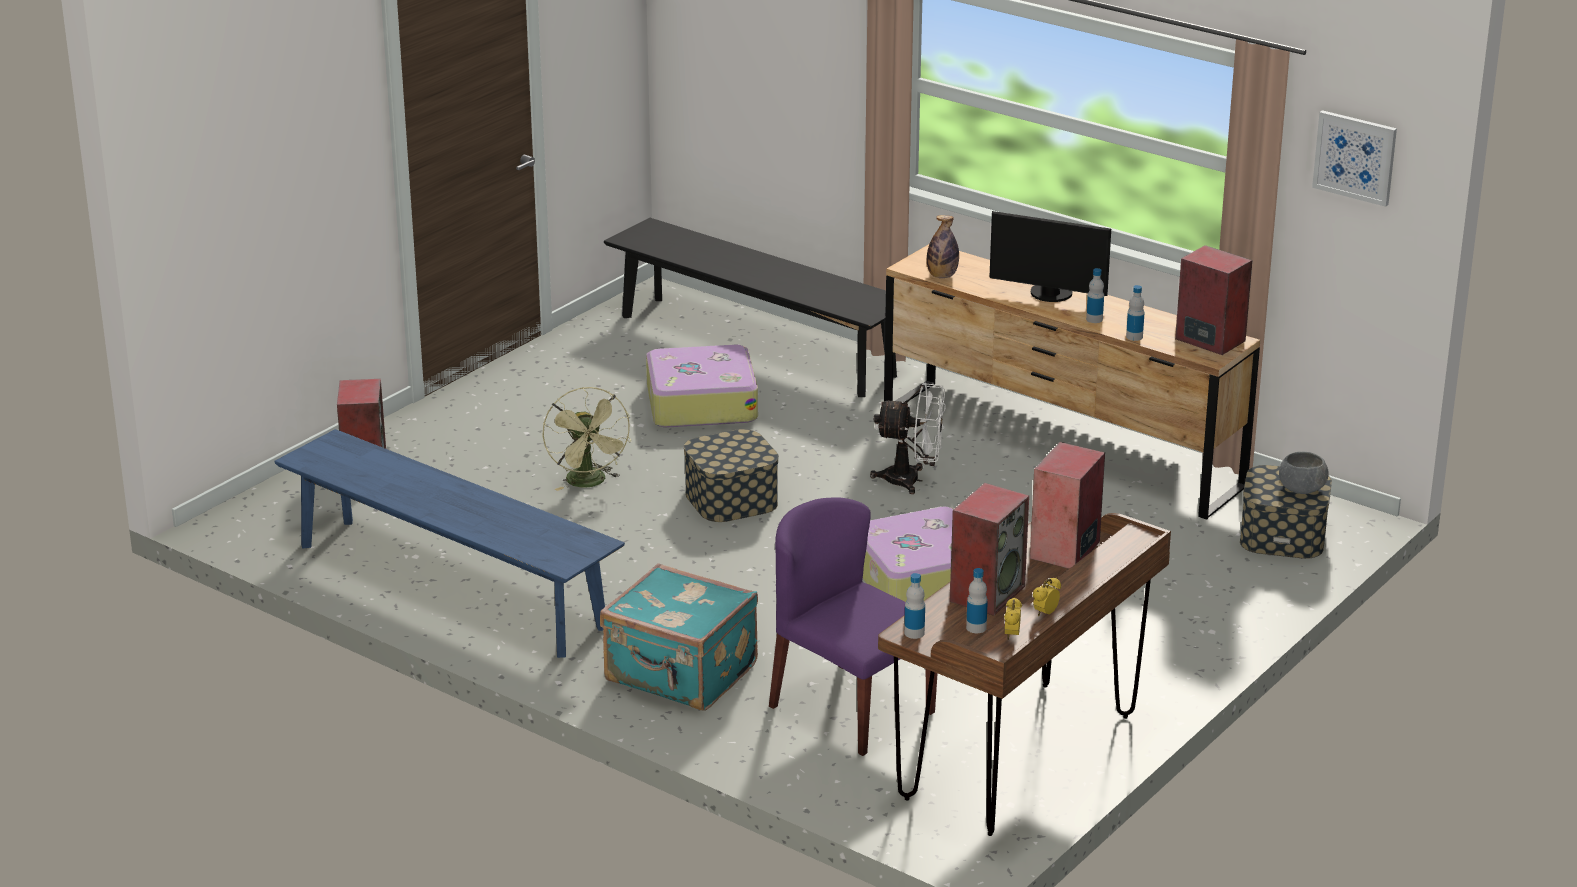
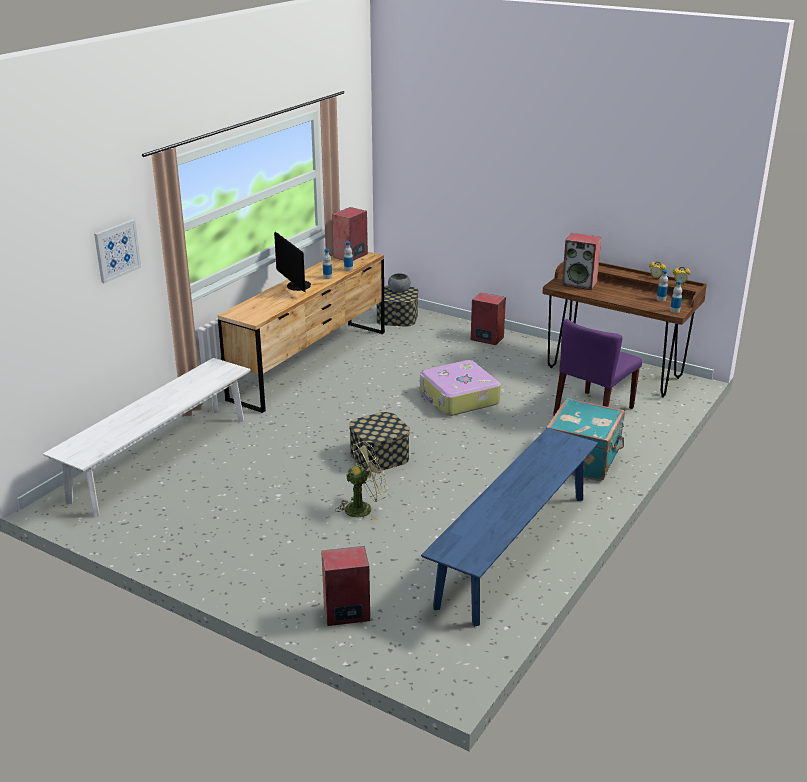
camera: 95 degrees left, 0 degrees up
(700, 402) = (246, 474): suitcase -> none
(756, 346) = (161, 459): black bench -> white bench
(911, 480) = (351, 402): white fan -> none
(942, 276) = (268, 311): bottle -> none
(987, 593) = (628, 297): speaker -> speaker (486, 338)
(1050, 295) = (296, 286): monitor -> monitor turned 135 degrees clockwise
(1355, 157) = (349, 138): picture -> picture (117, 250)

